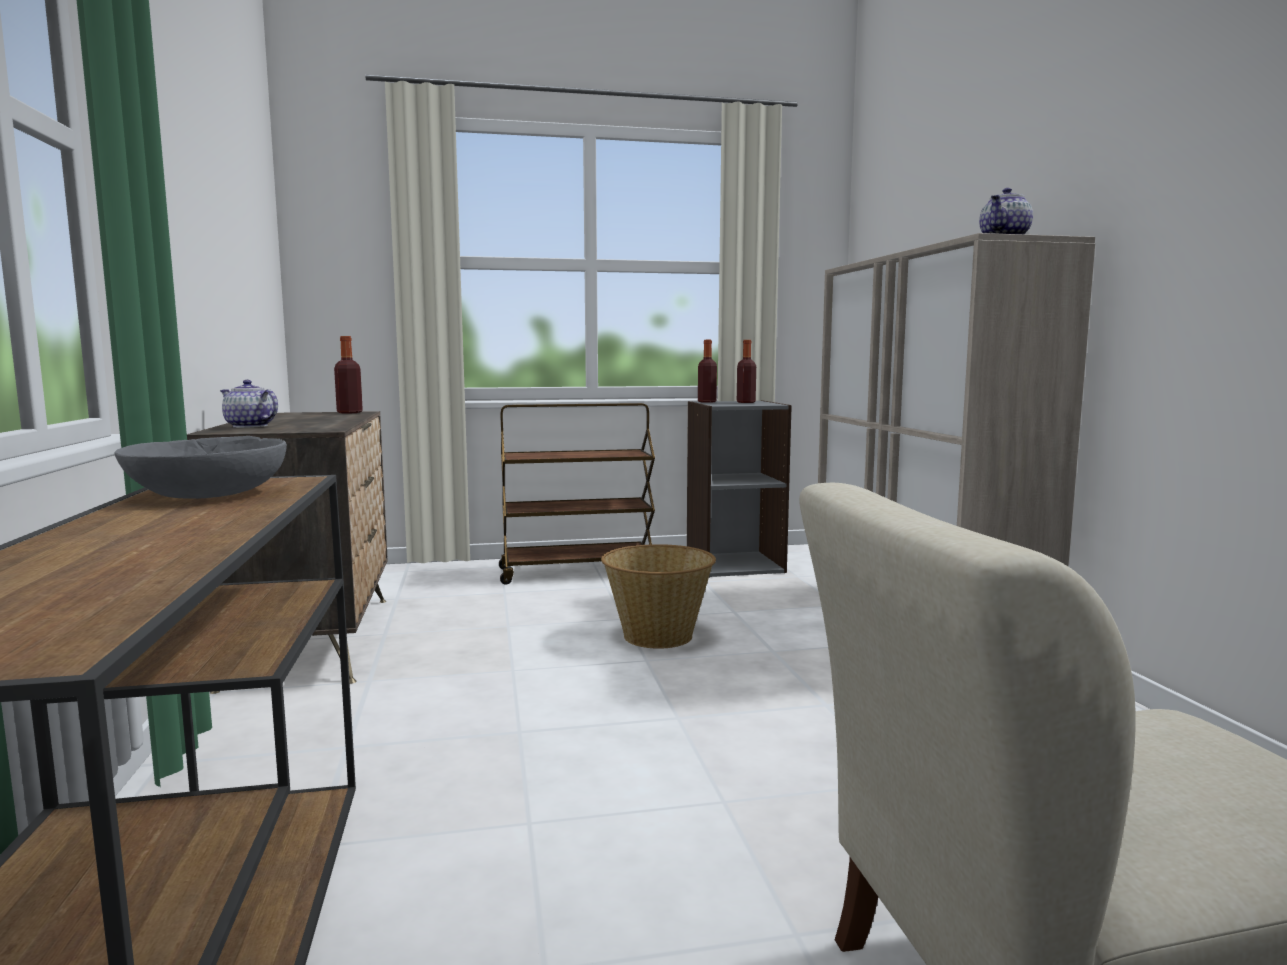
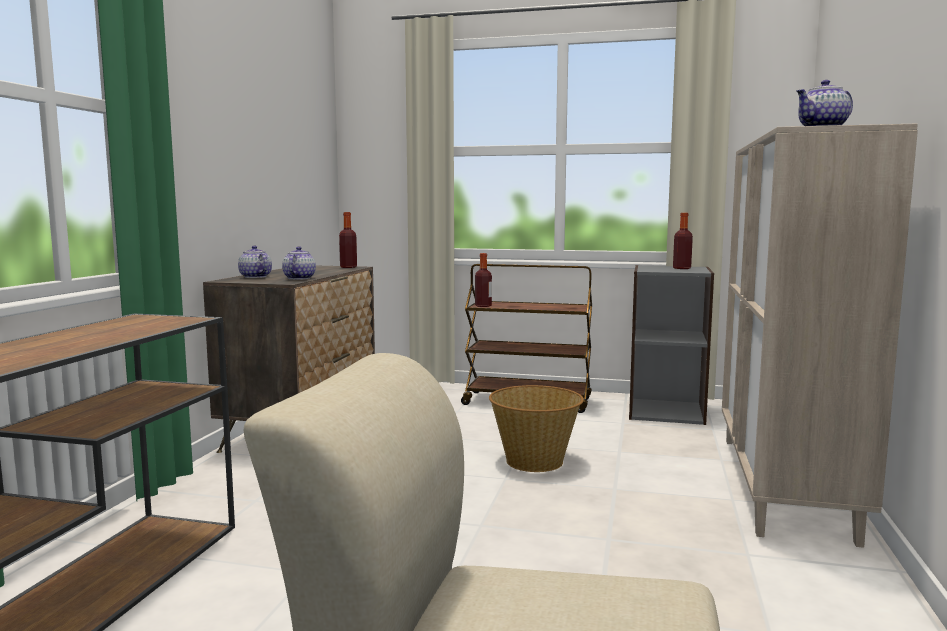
camera: 25 degrees right, 0 degrees up
(207, 494) = (125, 325): grey bowl -> none
(326, 425) = (299, 278): none -> teapot
(707, 402) = (648, 266): bottle -> bottle (483, 306)

